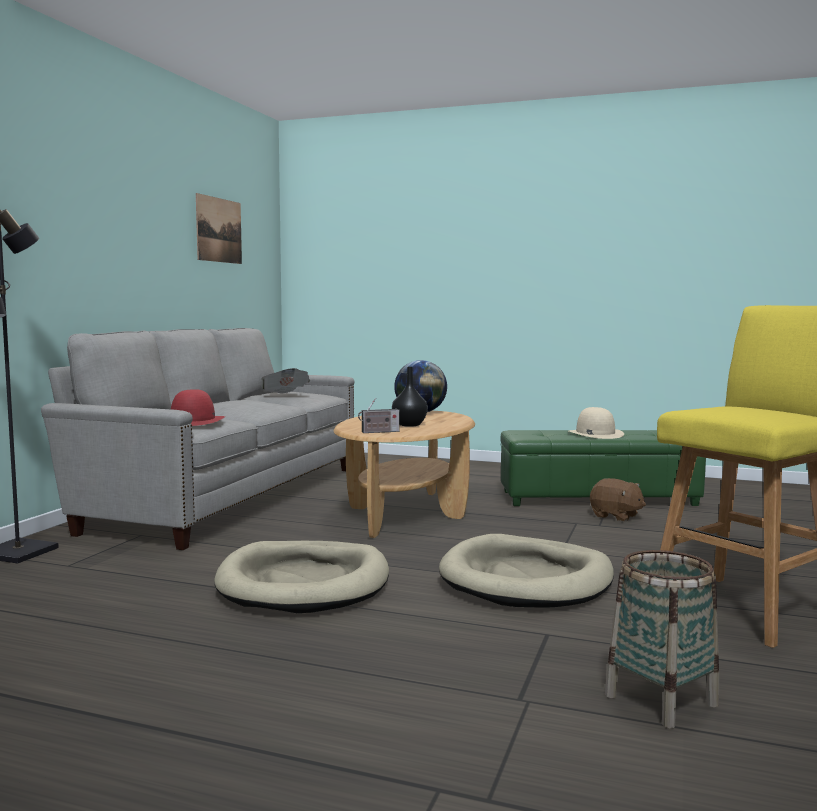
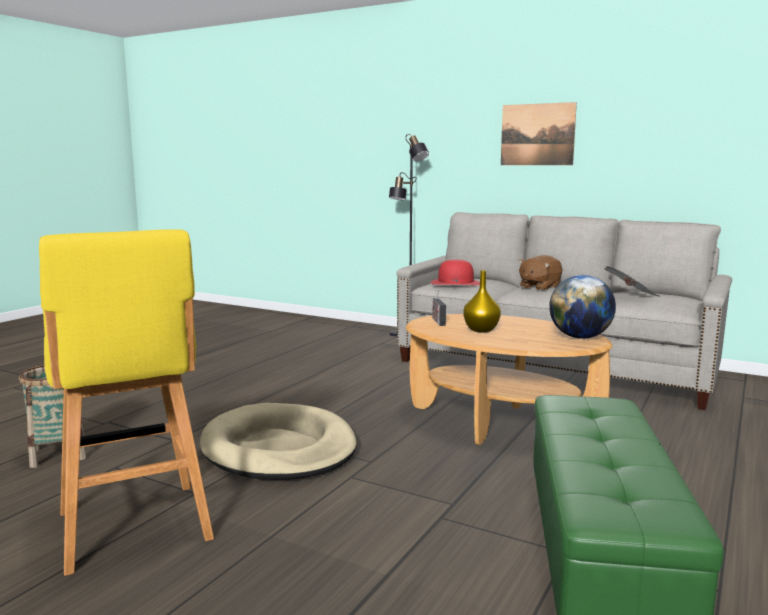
camera: 100 degrees right, 5 degrees up
(219, 230) = (704, 116): picture -> picture (537, 134)
(304, 583) = (318, 386): beige dog bed -> none
(410, 425) = (481, 330): black vase -> yellow vase
(595, 434) = (604, 444): beige hat -> none
(616, 516) = (486, 540): brown plush toy -> brown plush toy (539, 287)

